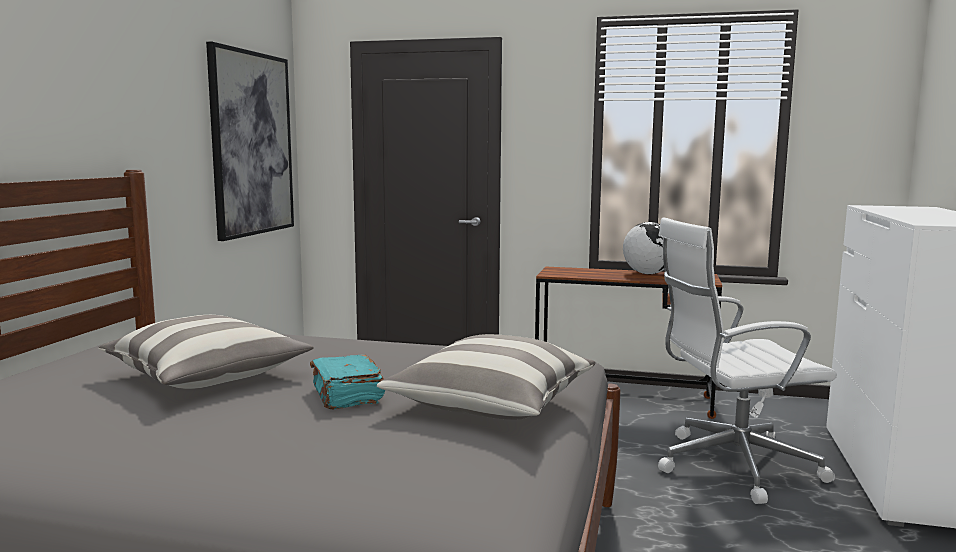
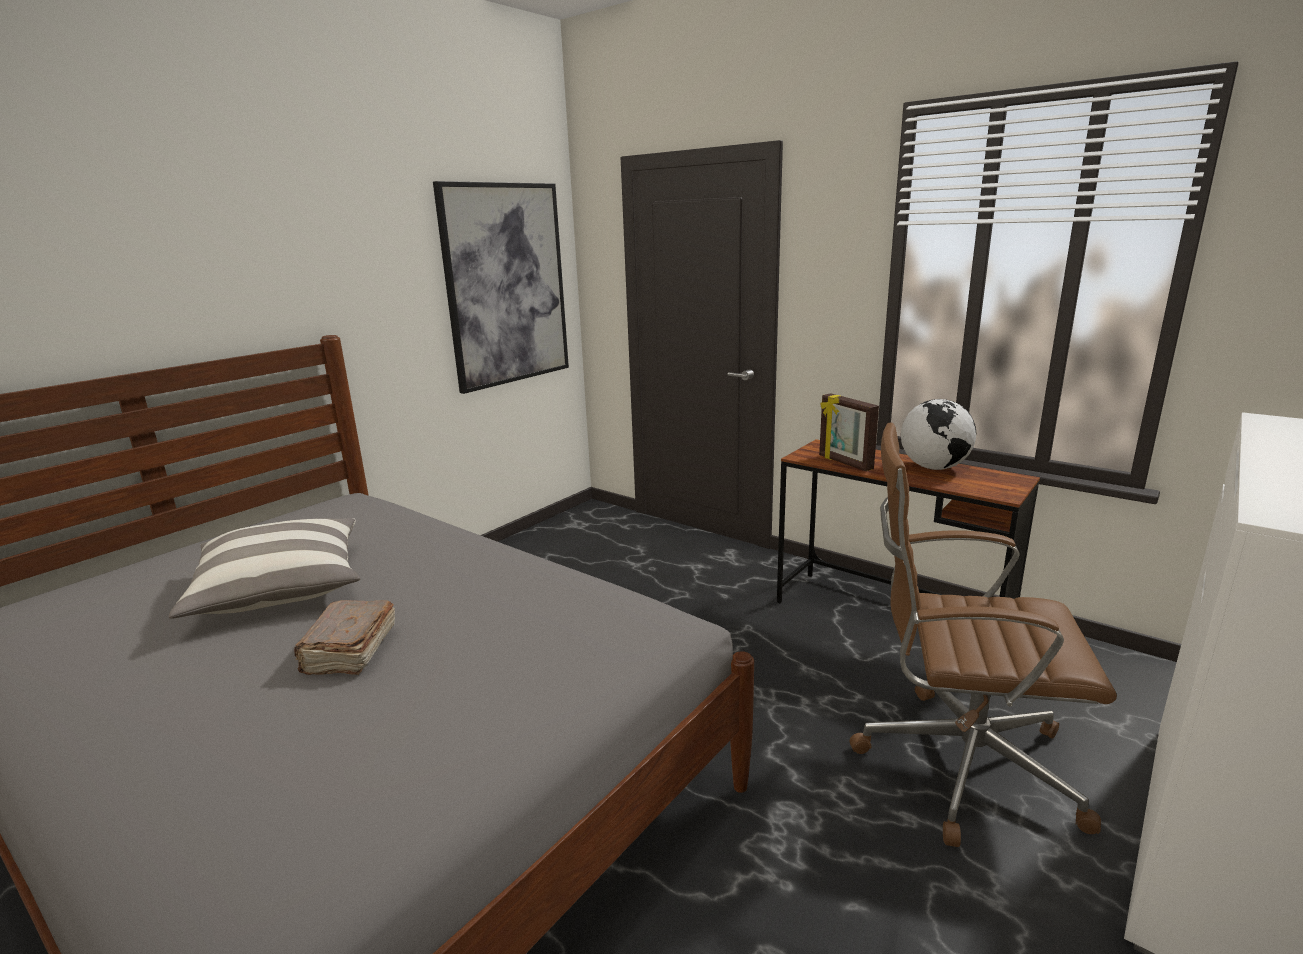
camera: 25 degrees right, 10 degrees up
(347, 395) = (349, 651): turquoise book -> brown book
(491, 403) = (472, 701): pillow -> none
(585, 275) = (844, 463): none -> picture frame
(732, 465) = (959, 763): white office chair -> brown office chair

